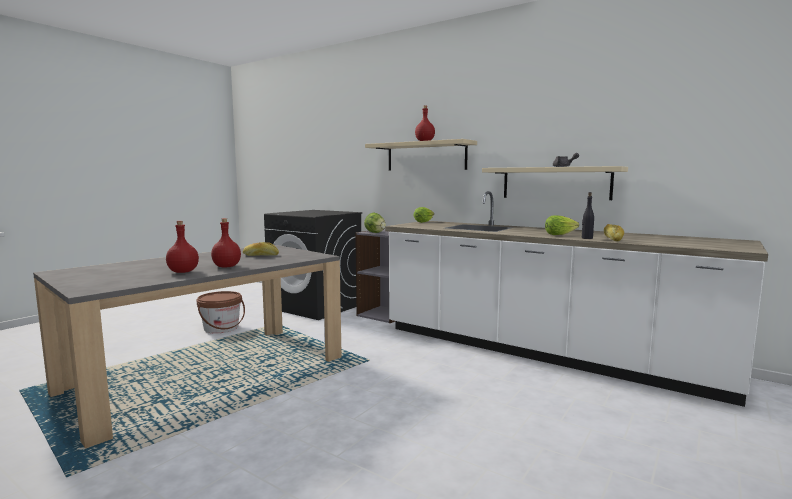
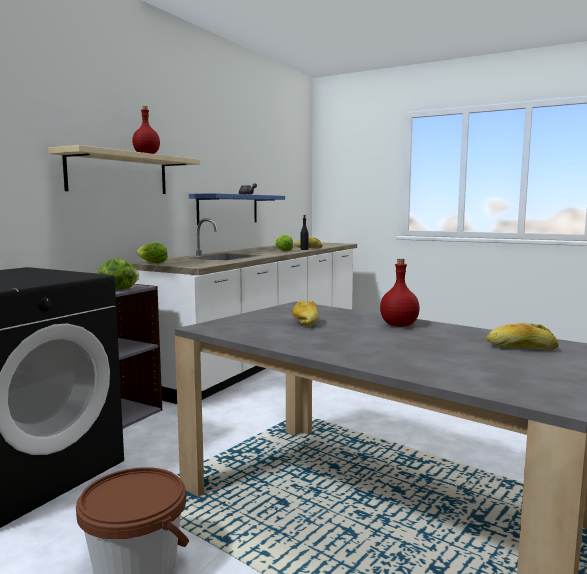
camera: 95 degrees left, 0 degrees up
(128, 279) = (521, 348): none -> bread
(183, 272) = (450, 335): red bottle -> none
(555, 183) = (228, 209): beige shelf -> blue shelf

